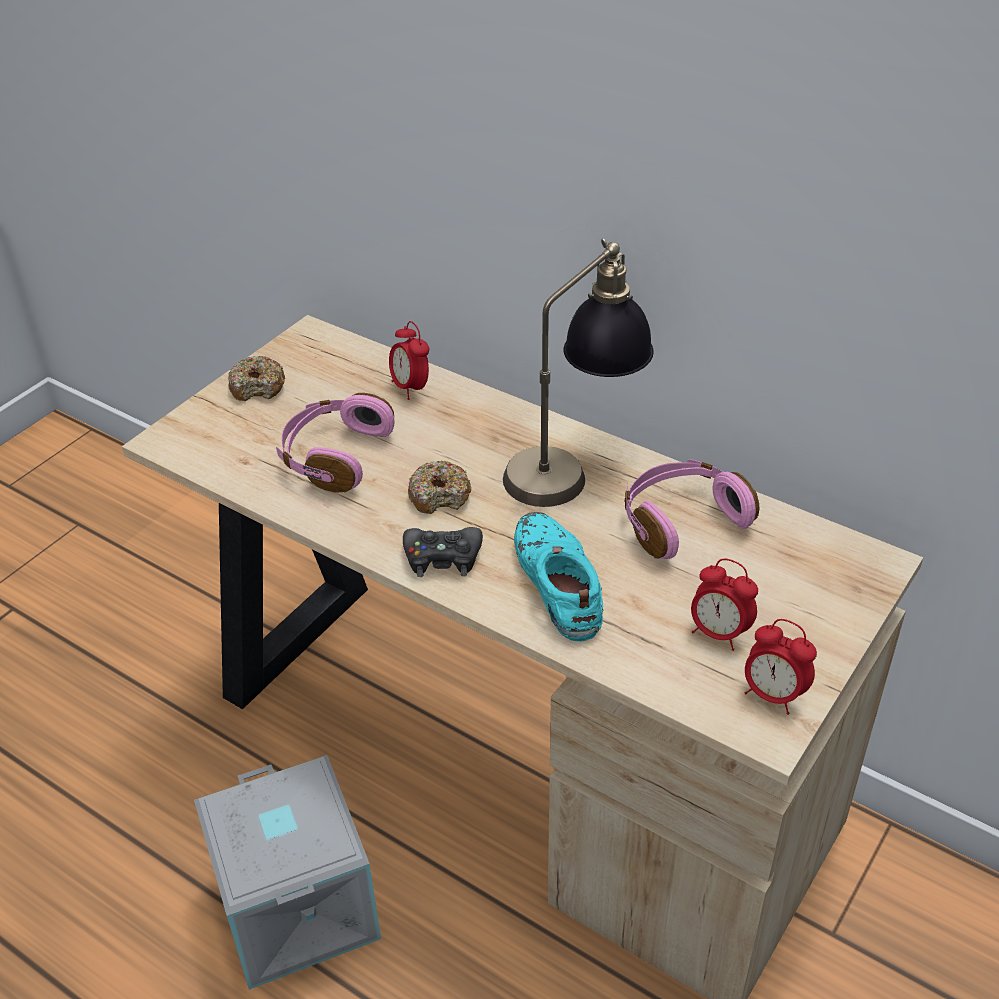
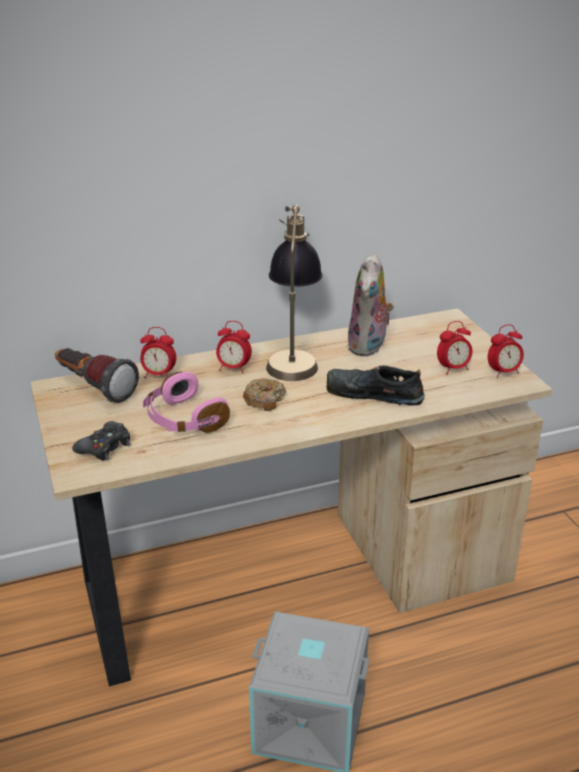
camera: 55 degrees left, 10 degrees down
(258, 387) = (76, 422): donut -> none
(337, 360) = (94, 387): none -> flashlight
(442, 558) = (315, 417): black game controller -> black game controller (105, 447)
(488, 434) = (233, 368): none -> alarm clock
(557, 582) = (372, 393): turquoise shoe -> black shoe
(681, 520) = (369, 347): pink headphones -> plush toy

